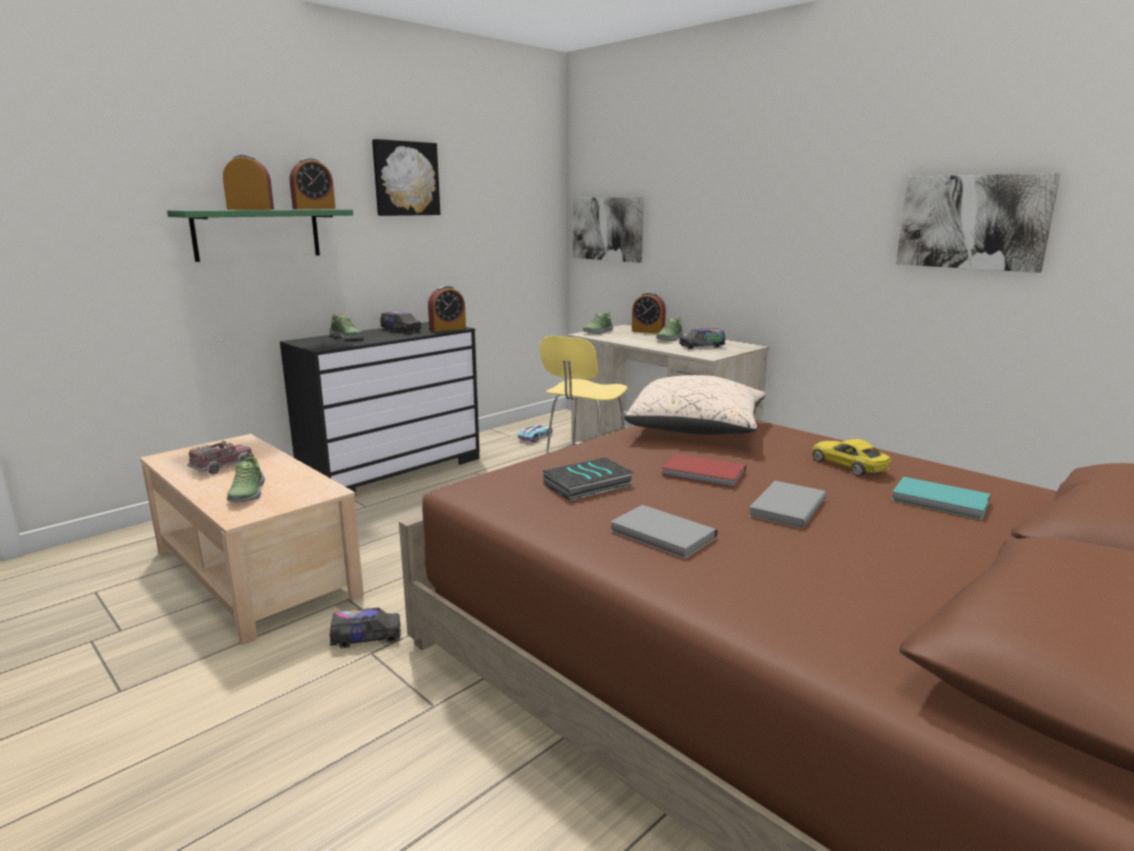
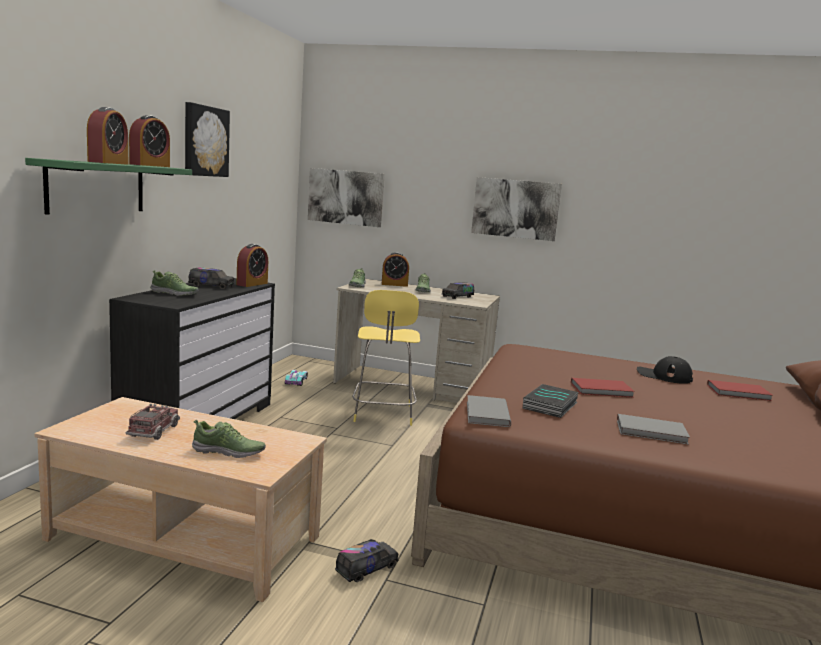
camera: 30 degrees left, 5 degrees down
(246, 493) = (229, 452): shoe -> shoe turned 45 degrees counterclockwise
(251, 209) = (108, 163): alarm clock -> alarm clock turned 135 degrees clockwise
(697, 429) = (542, 360): beige pillow -> none
(785, 507) = (679, 406): grey book -> grey book (486, 414)
(848, 465) = (663, 376): yellow toy car -> black cap
(940, 502) = (739, 393): turquoise book -> red book
(973, 222) = (649, 212): picture -> picture (515, 208)

